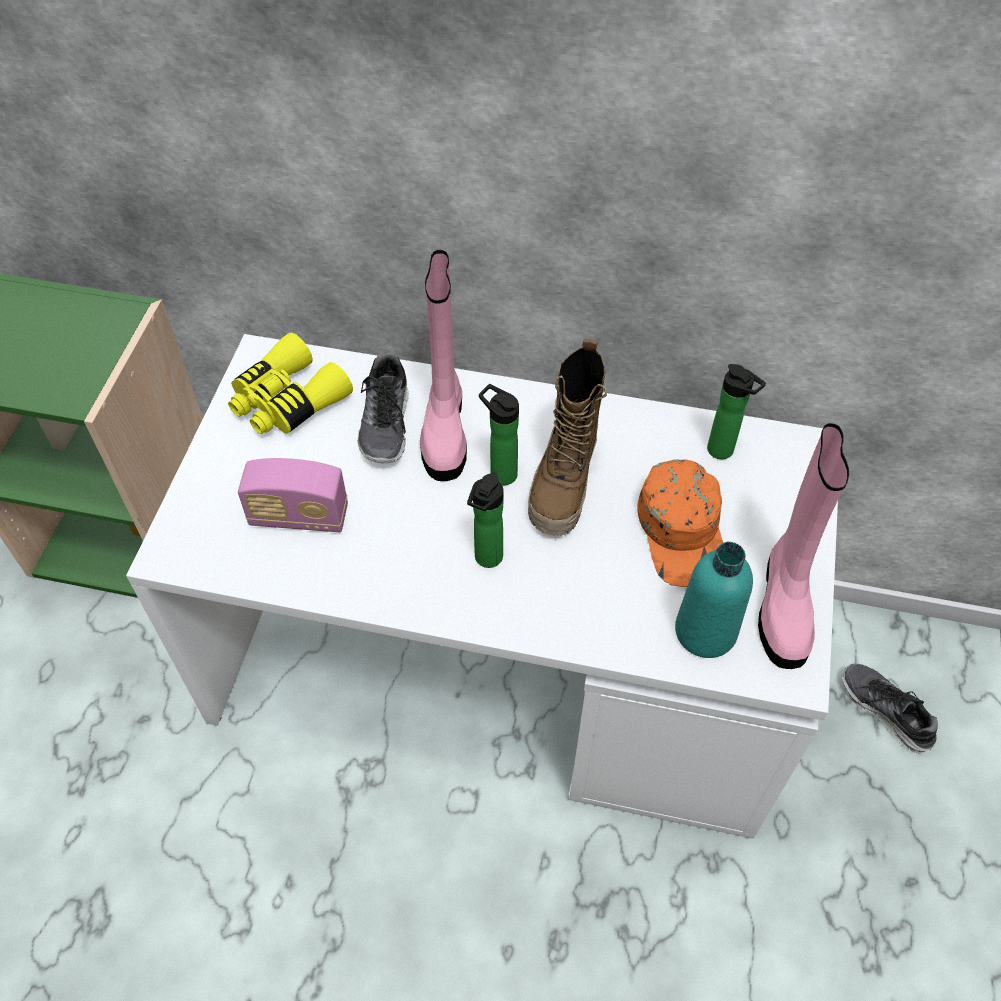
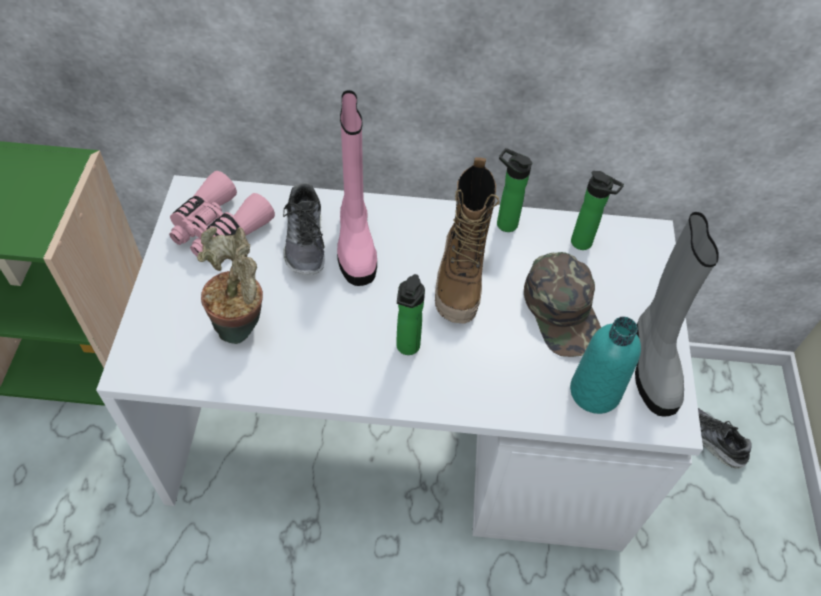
camera: 10 degrees left, 0 degrees up
(287, 401) = (218, 229): yellow binoculars -> pink binoculars
(299, 516) = (242, 325): radio -> potted plant
(500, 472) = (407, 275): bottle -> bottle (504, 223)
(683, 532) = (563, 311): orange cap -> green cap
(783, 604) = (653, 364): pink boot -> grey boot

